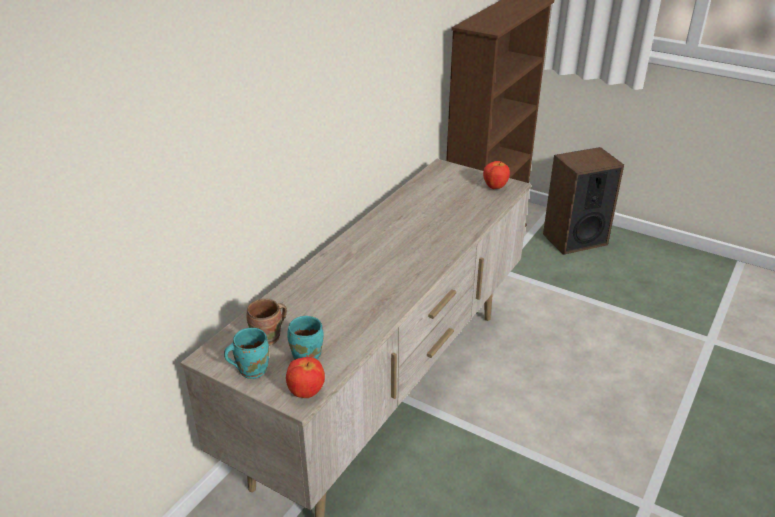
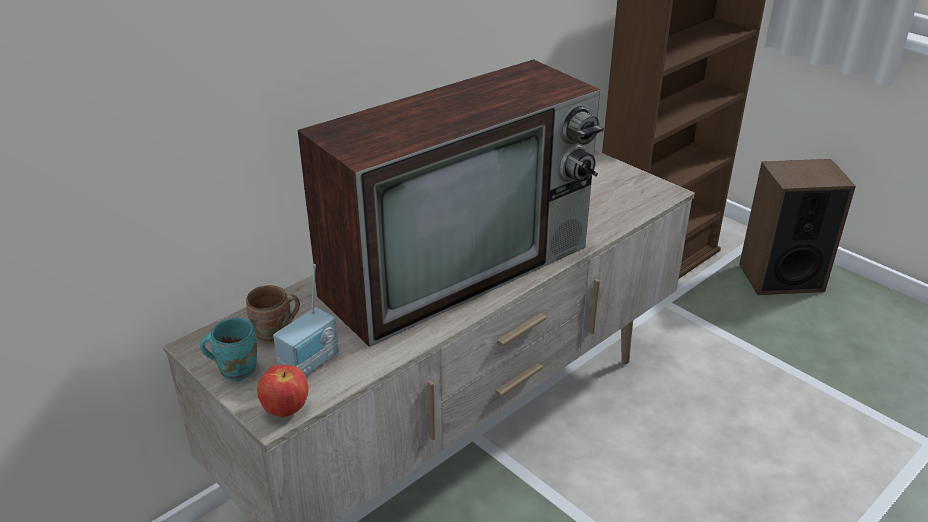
camera: 15 degrees right, 0 degrees up
(308, 354) = (311, 364): turquoise mug -> radio
(387, 264) = (460, 268): none -> television
(495, 187) = (643, 191): apple -> none

